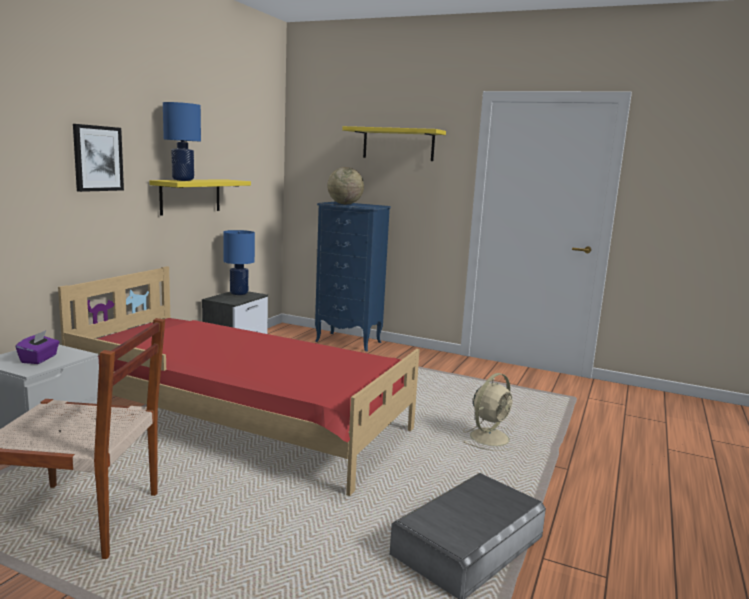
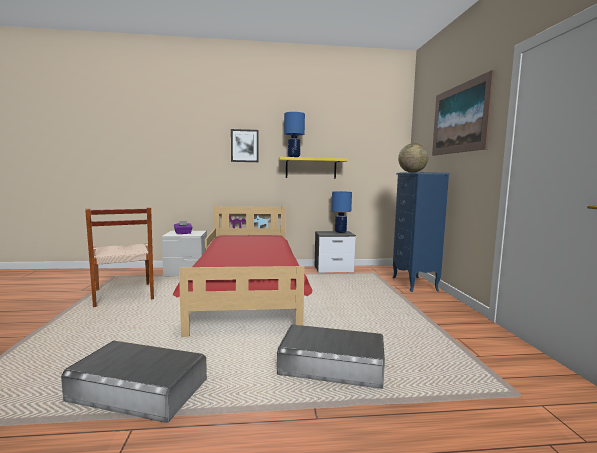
camera: 60 degrees right, 5 degrees down
(398, 144) = (459, 119): yellow shelf -> picture
(490, 437) = (332, 365): beige fan -> grey storage box

